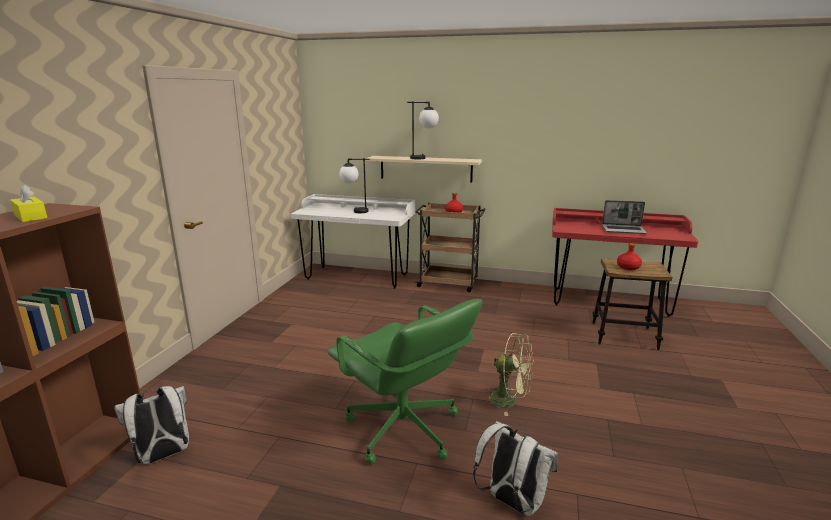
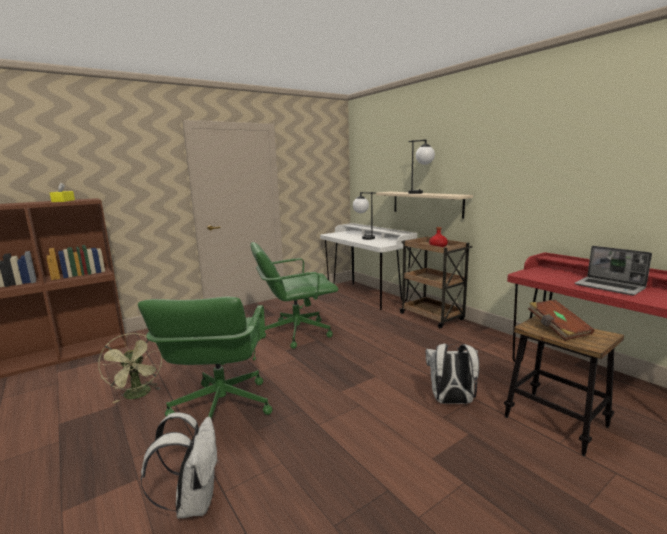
camera: 40 degrees right, 5 degrees down
(163, 455) = (107, 363): white backpack -> white backpack (451, 401)
(350, 335) = (296, 333): none -> green office chair
(509, 401) = (325, 425): green fan -> green fan (138, 395)
(628, 267) = (557, 329): red bottle -> brown book

